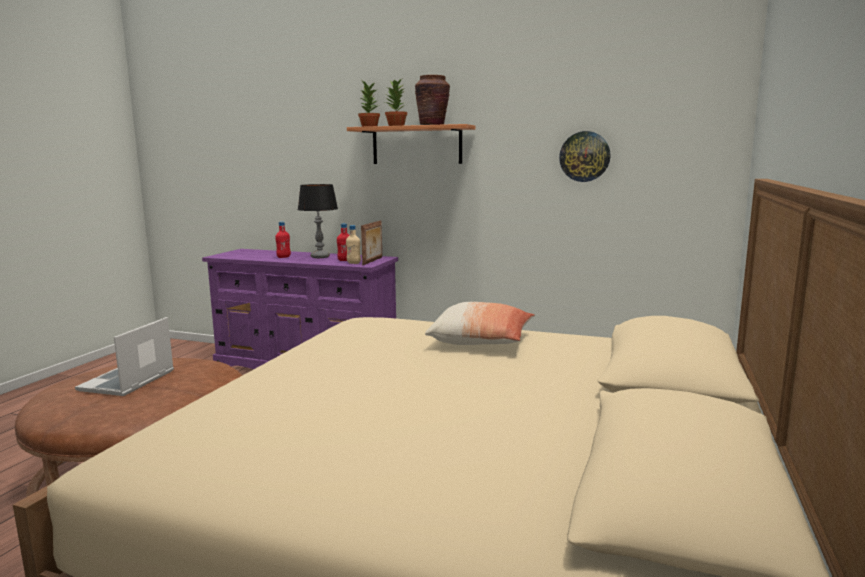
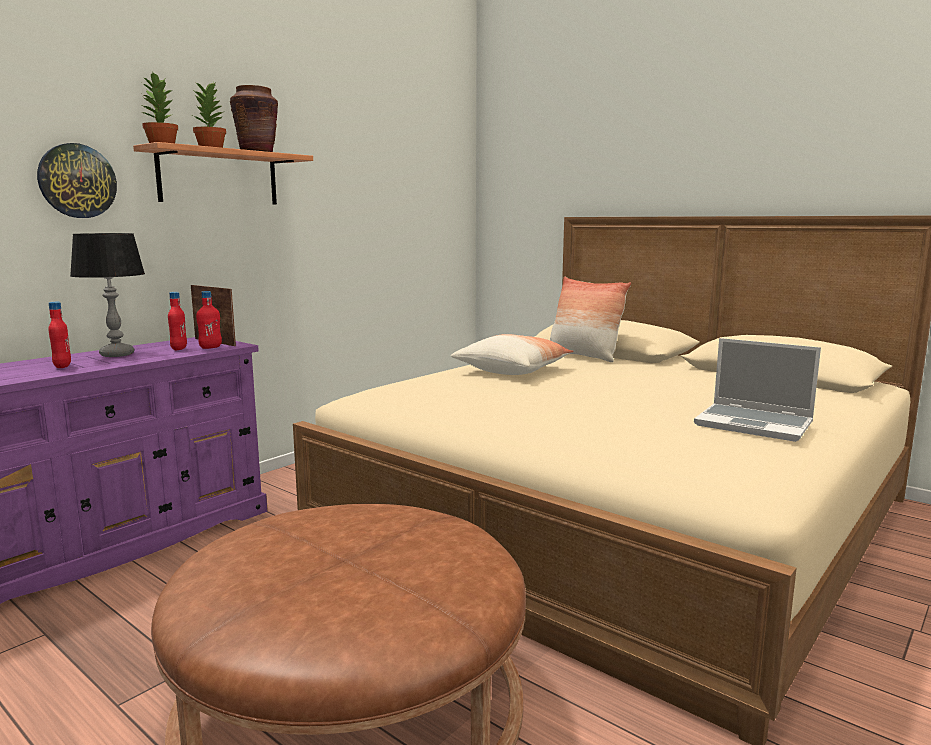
camera: 70 degrees left, 0 degrees up
(127, 381) = (326, 567): laptop -> laptop (755, 424)
(353, 263) = (210, 347): beige bottle -> red bottle
(584, 156) = (384, 200): wall clock -> wall clock (77, 181)
(596, 359) = (583, 356): none -> pillow

